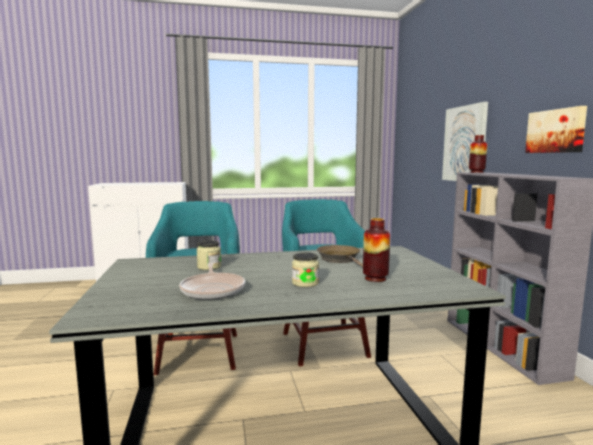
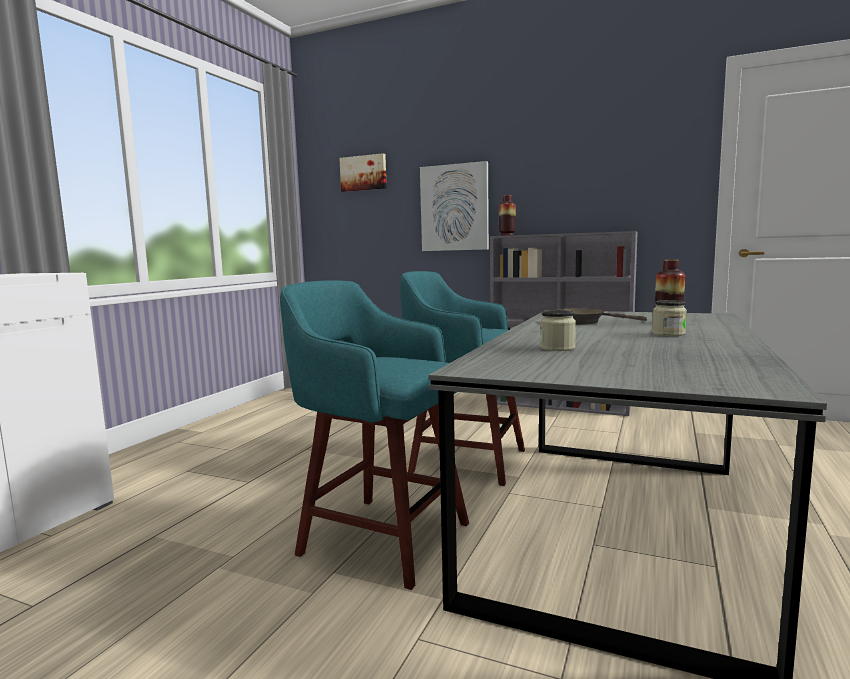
camera: 55 degrees left, 0 degrees up
(213, 290) = (673, 352): frying pan -> none
(556, 131) = (582, 193): picture -> picture (363, 173)

